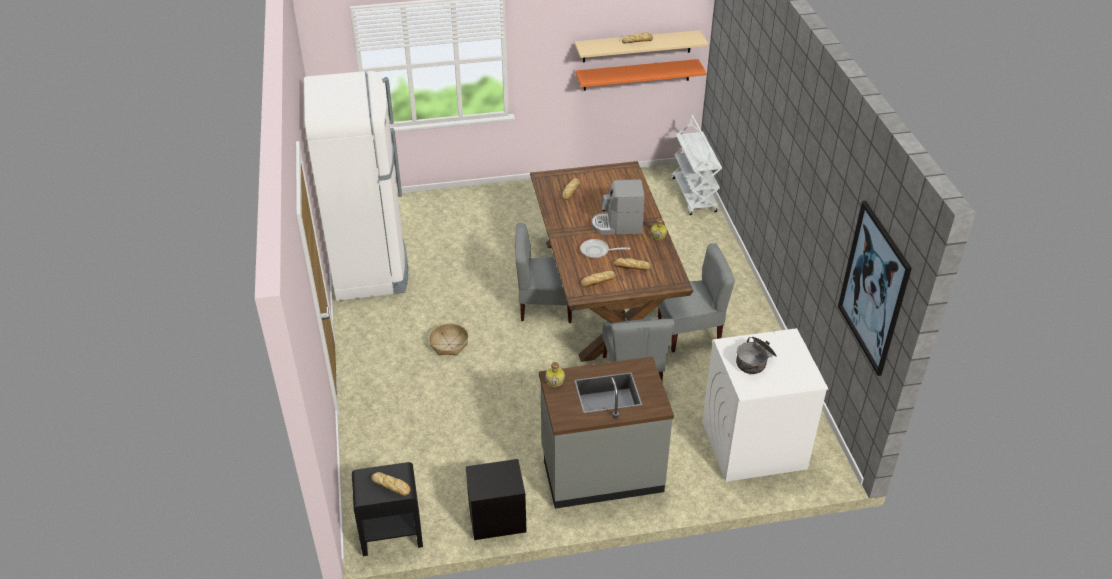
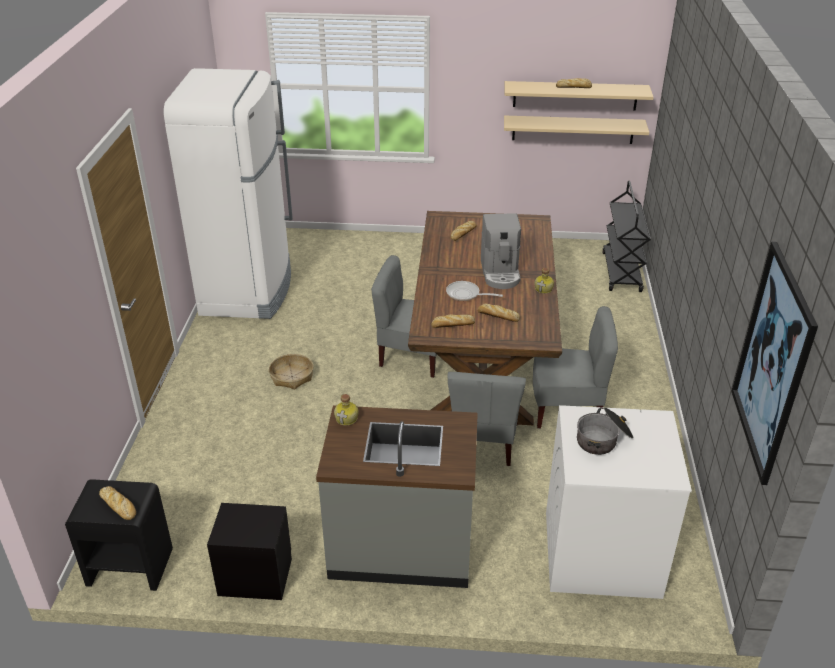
camera: 15 degrees right, 5 degrees down
(617, 225) = (500, 273): coffee machine -> coffee machine turned 105 degrees counterclockwise
(636, 75) = (573, 129): orange shelf -> beige shelf
(694, 195) = (622, 272): white cart -> black cart

